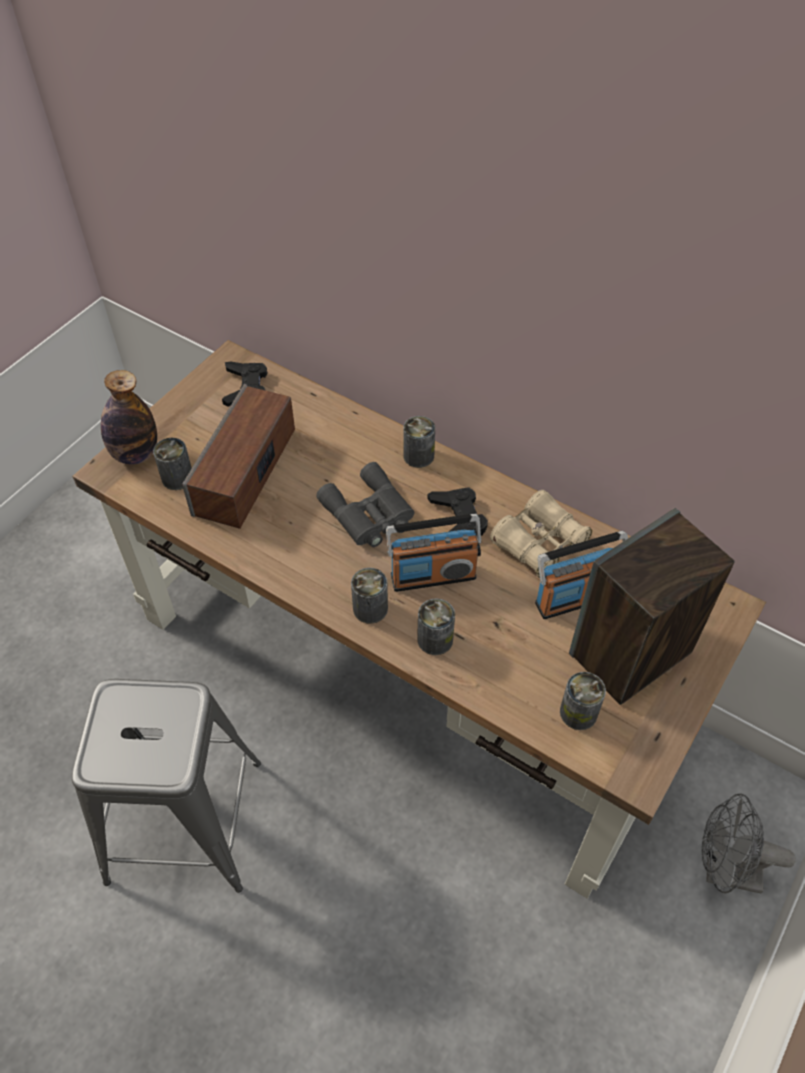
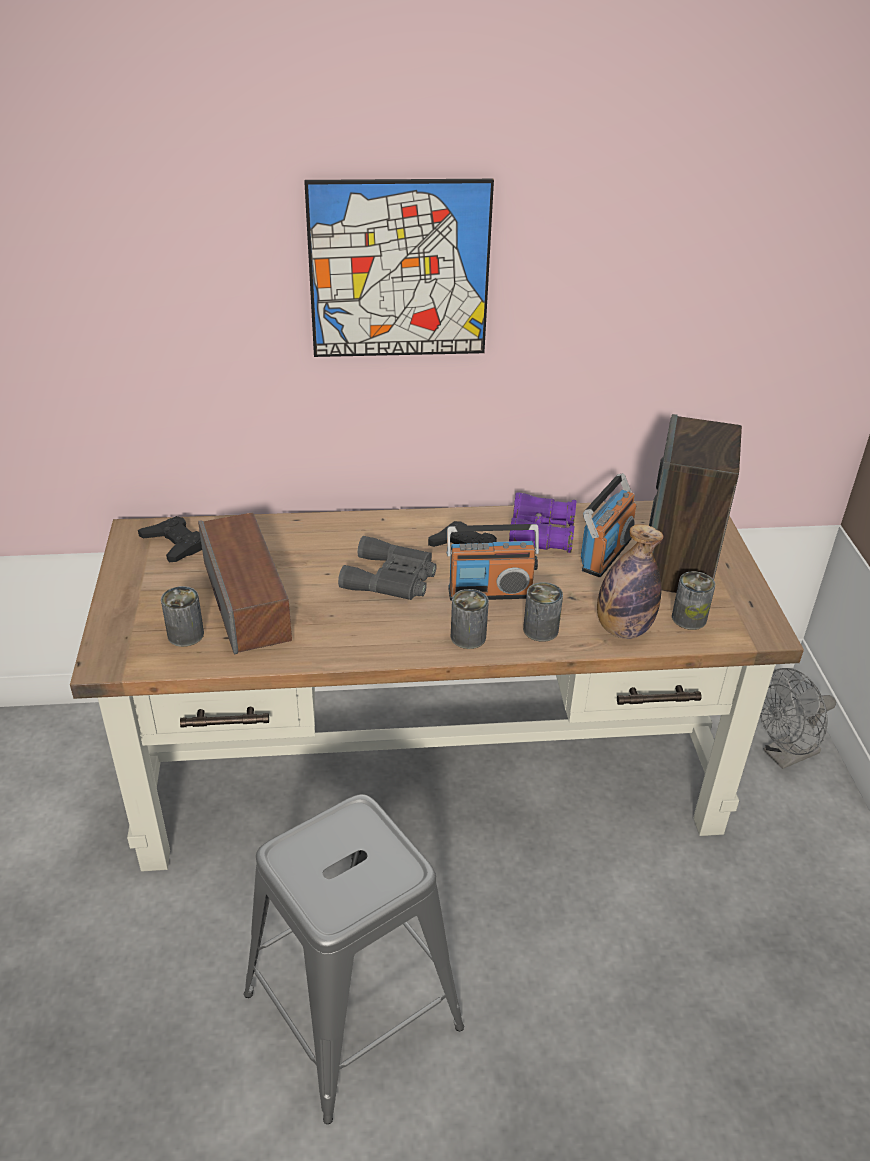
camera: 40 degrees left, 15 degrees down
(135, 454) = (120, 637): bottle -> bottle (623, 629)
(418, 456) = (385, 524): can -> none
(433, 575) = (489, 592): radio -> radio turned 45 degrees clockwise
(465, 233) = (399, 270): none -> picture
(539, 543) = (540, 535): beige binoculars -> purple binoculars

